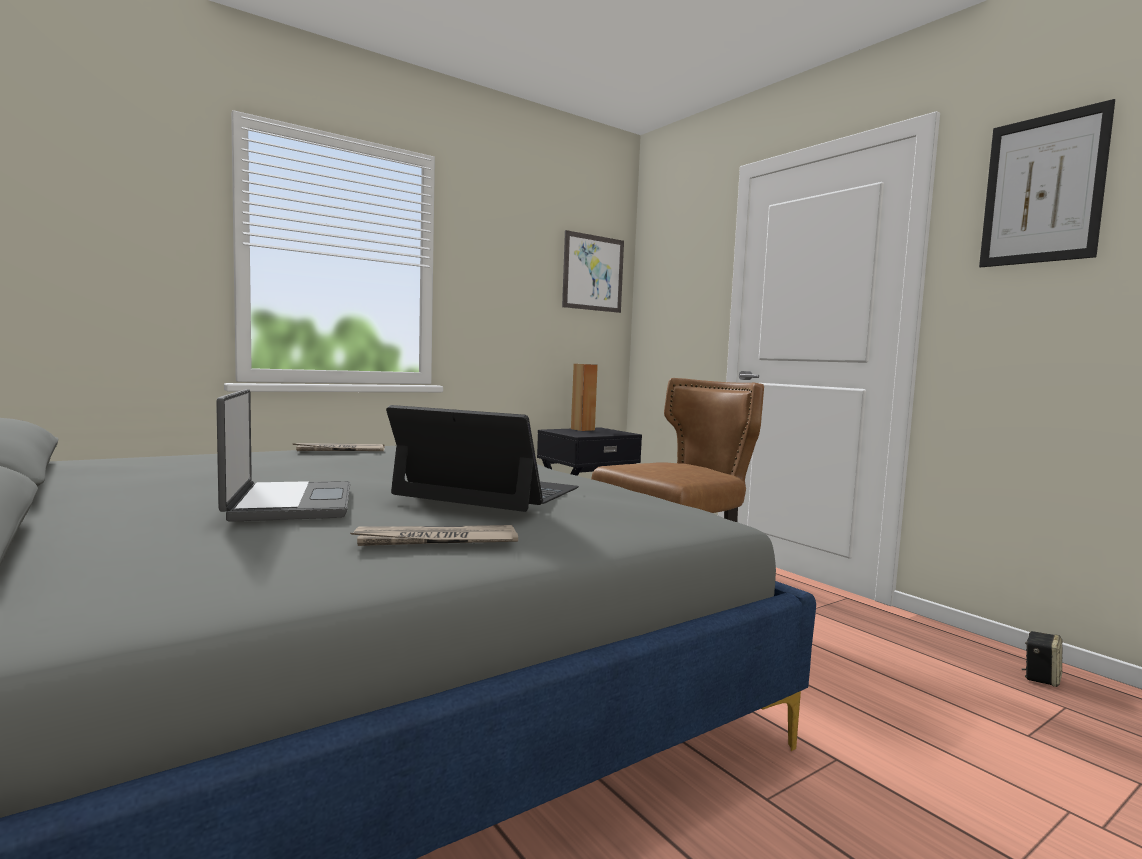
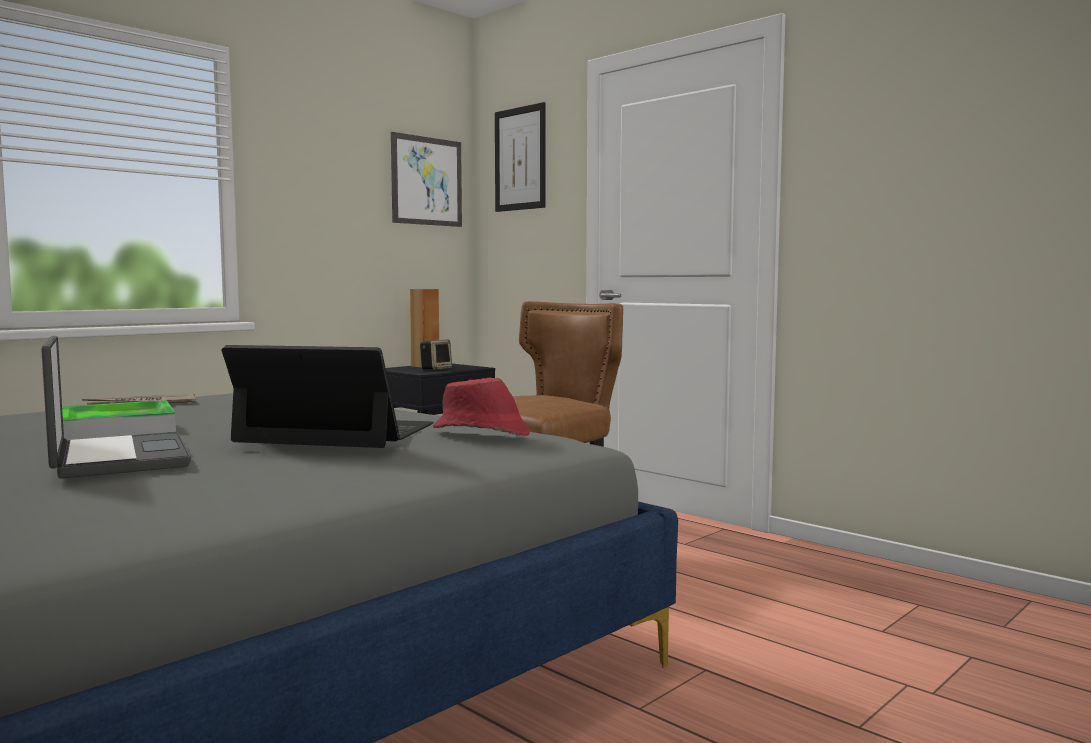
camera: 10 degrees left, 0 degrees up
(308, 472) = (118, 428): none -> tray
(436, 541) = (297, 479): newspaper -> none
(622, 501) = (482, 433): none -> red hat
(1040, 677) = (901, 582): speaker -> speaker (436, 369)
(1042, 189) = (881, 98): picture -> picture (520, 159)

